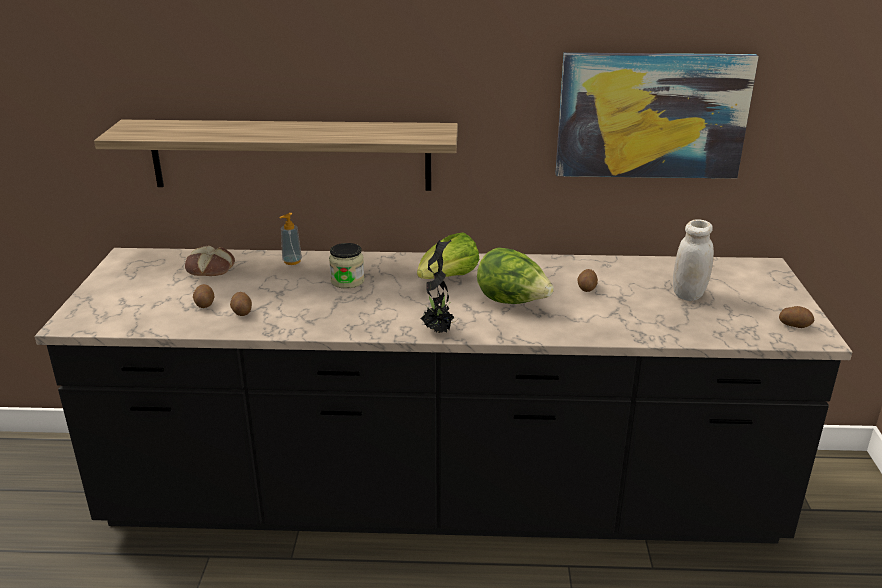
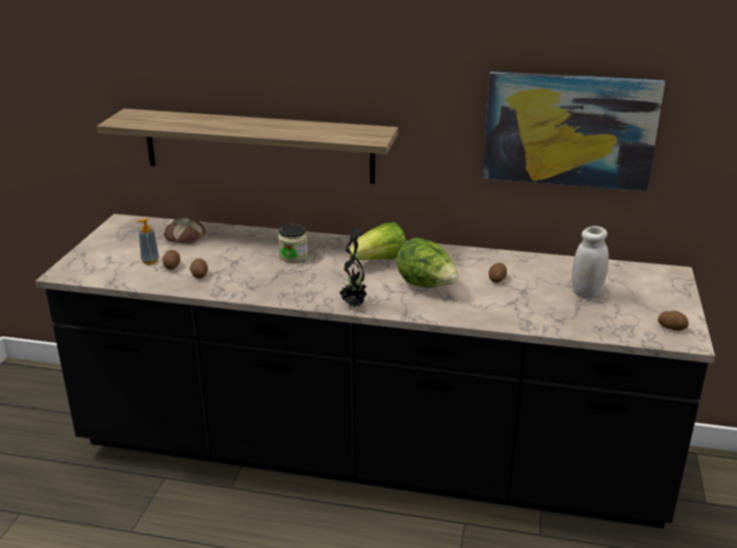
camera: 10 degrees right, 0 degrees up
(292, 261) = (253, 236): soap dispenser -> soap dispenser (150, 261)

